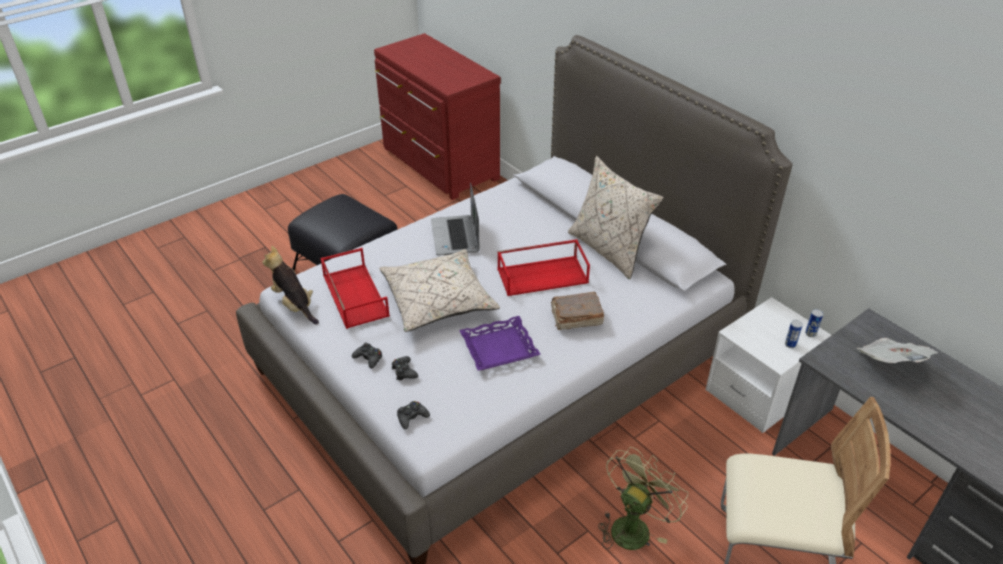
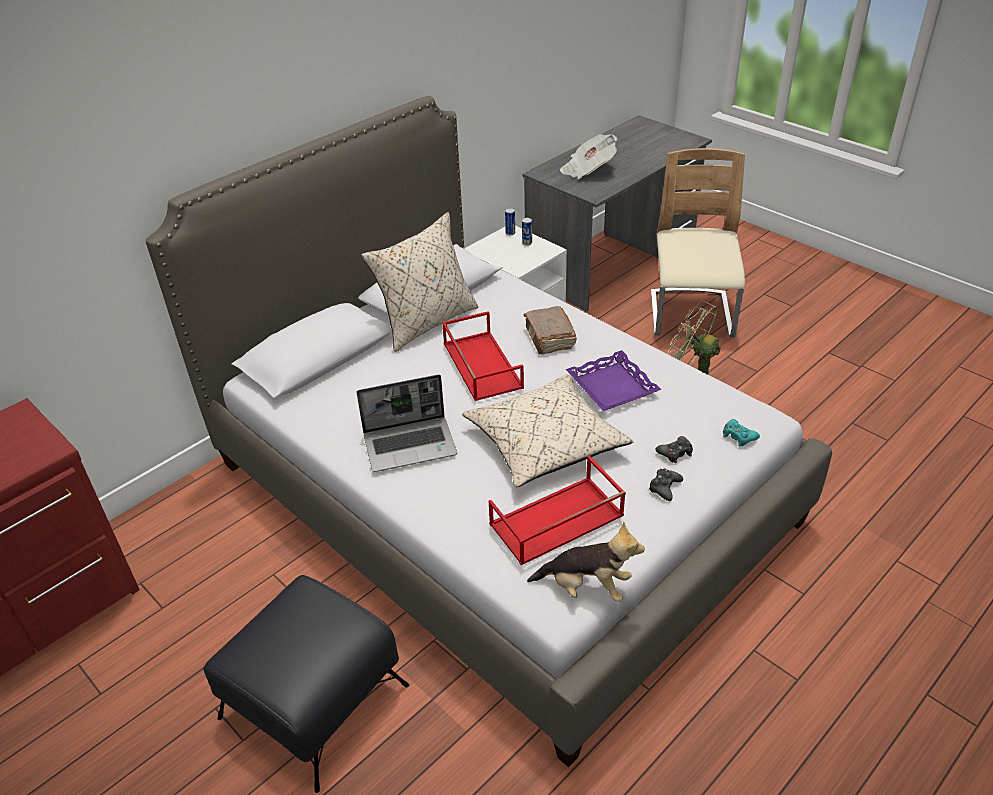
camera: 95 degrees left, 0 degrees up
(294, 305) = (586, 587): plush toy -> plush toy turned 120 degrees counterclockwise
(412, 417) = (738, 436): black game controller -> turquoise game controller

